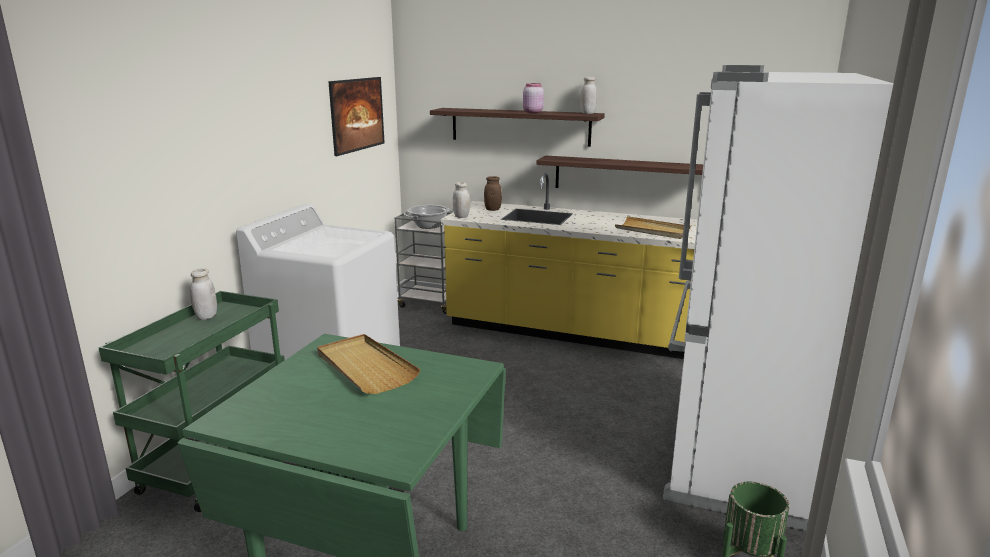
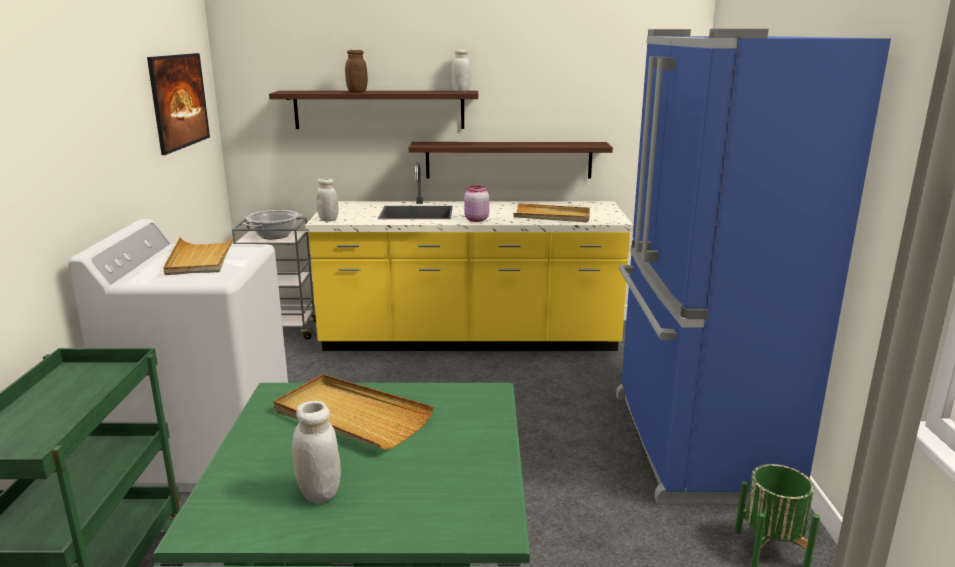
camera: 20 degrees left, 0 degrees up
(206, 316) = (53, 386): white jar -> white jar (319, 492)
(333, 237) = (201, 258): none -> beige tray
(492, 209) = (358, 208): brown jar -> brown jar (357, 92)
(532, 112) = (397, 92): pink jar -> pink jar (476, 220)
(731, 457) = (694, 444): white fridge -> blue fridge

